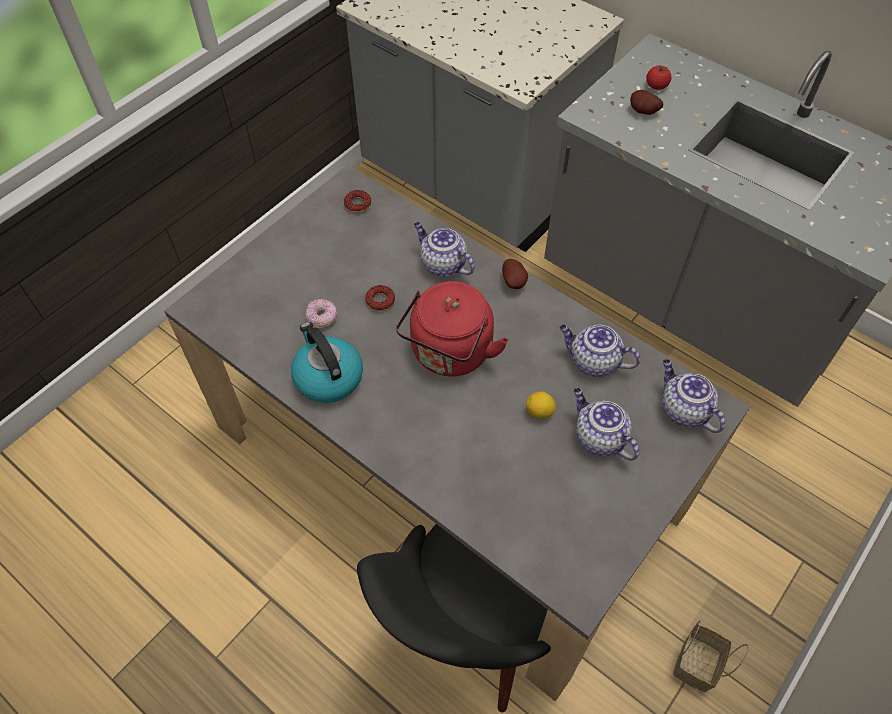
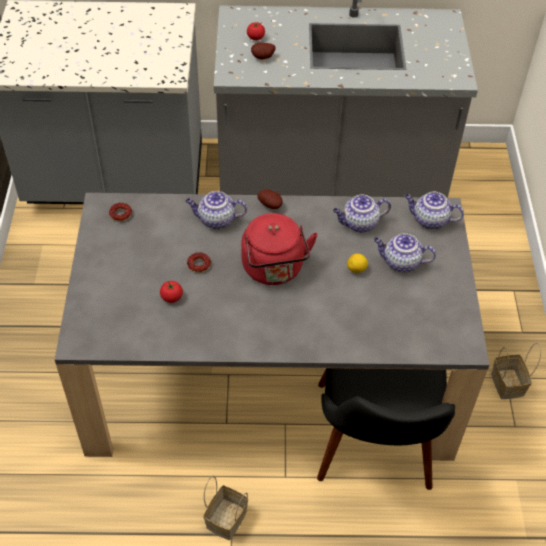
camera: 40 degrees left, 5 degrees down
(278, 582) = (226, 521): none -> basket
(322, 318) = (171, 297): donut -> tomato
(327, 377) = (212, 329): kettle -> none

